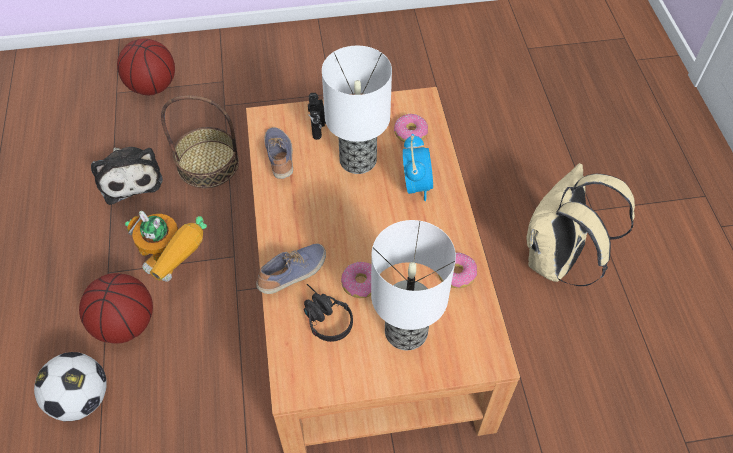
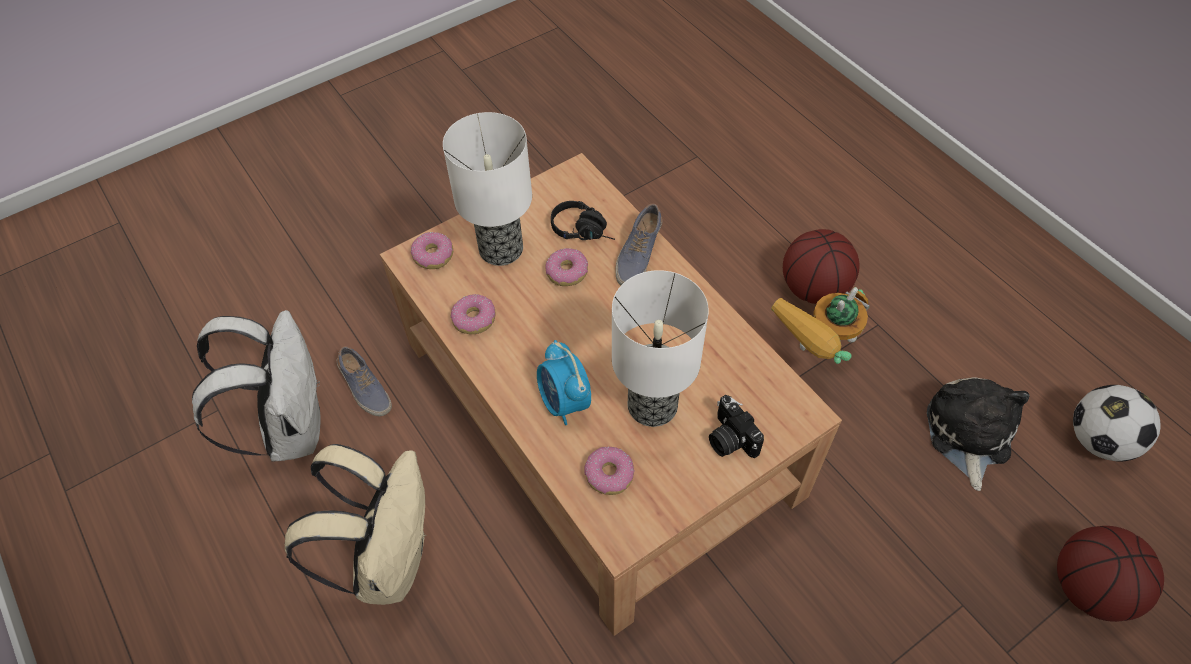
camera: 155 degrees right, 0 degrees up
(81, 399) = (792, 222): football -> football (1099, 440)
(130, 177) = (967, 435): plush toy -> plush toy turned 60 degrees clockwise
(176, 268) = (815, 357): toy robot -> toy robot turned 45 degrees counterclockwise
(208, 164) = (897, 497): basket -> none
(280, 158) = (744, 369): shoe -> shoe (364, 389)
(470, 351) = (433, 255): none -> donut
(618, 395) = (291, 427): none -> white backpack

